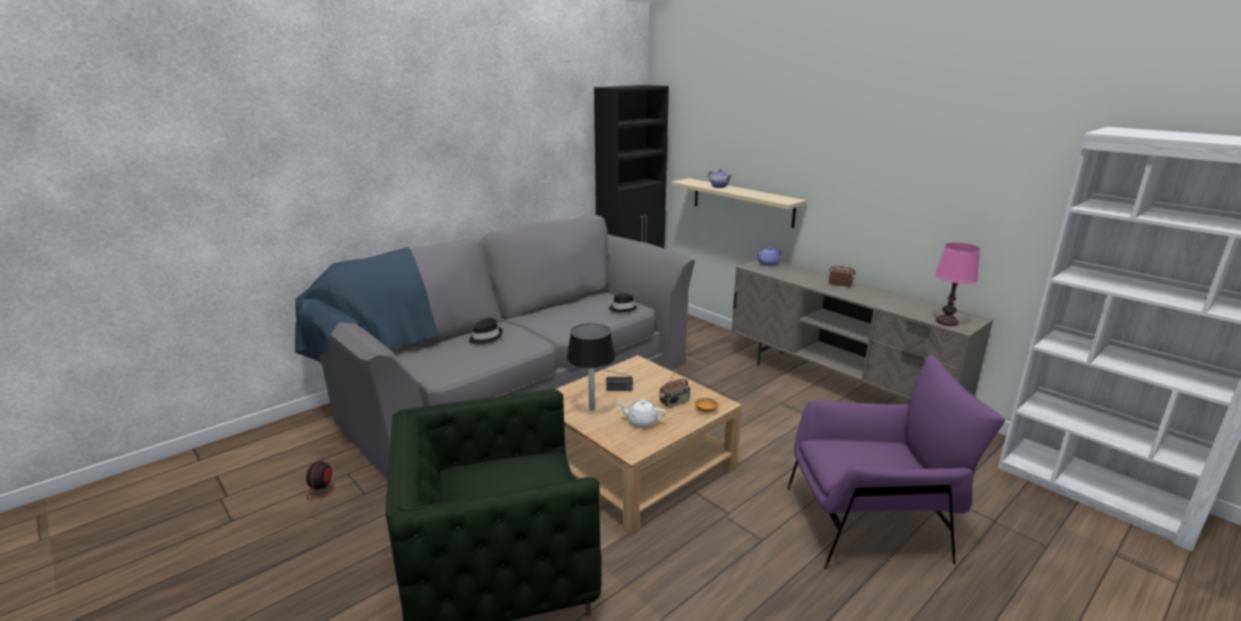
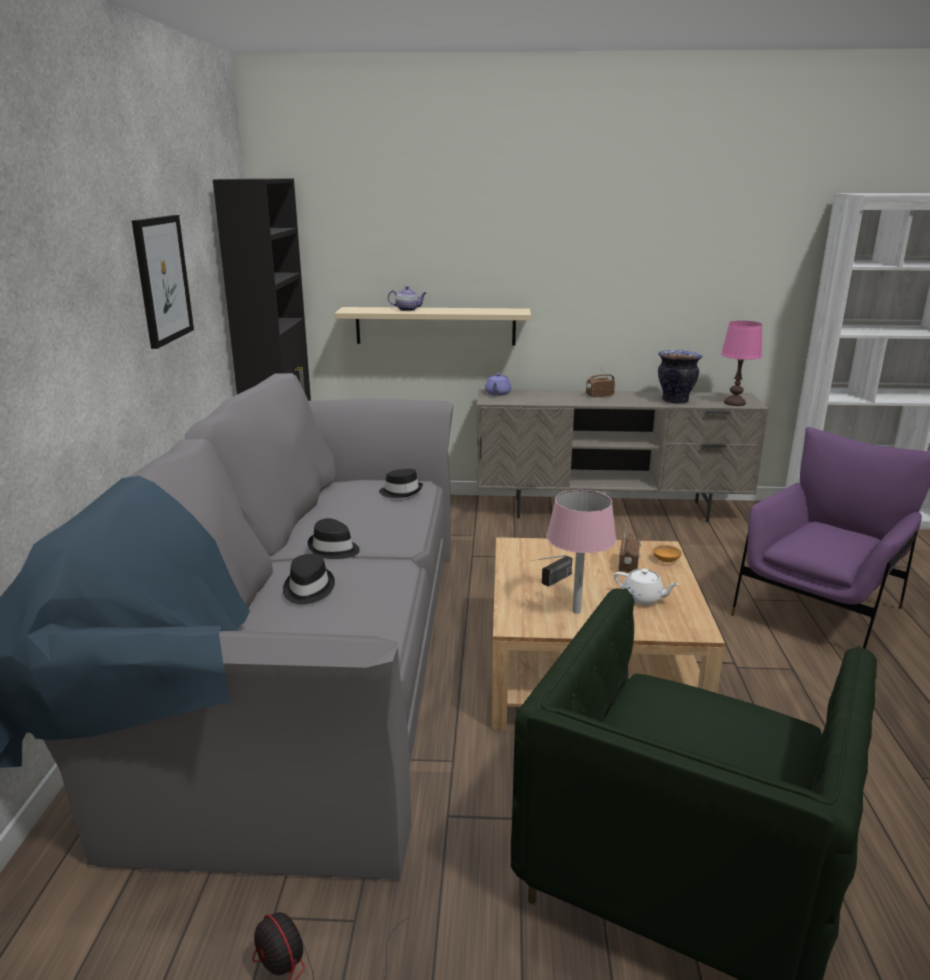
camera: 45 degrees left, 0 degrees up
(520, 147) = (162, 279): none -> picture
(531, 324) = (333, 549): none -> black hat
(592, 409) = (576, 611): black table lamp -> pink table lamp
(641, 421) = (643, 598): white teapot -> white teapot turned 120 degrees counterclockwise
(894, 305) = (675, 401): none -> vase

